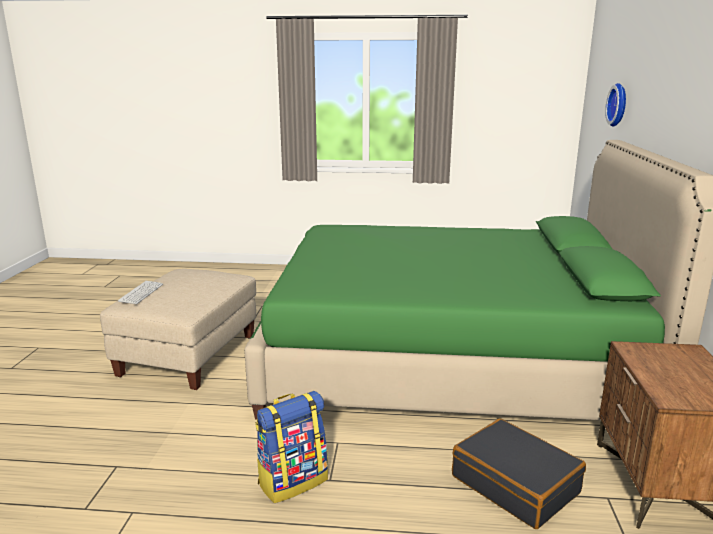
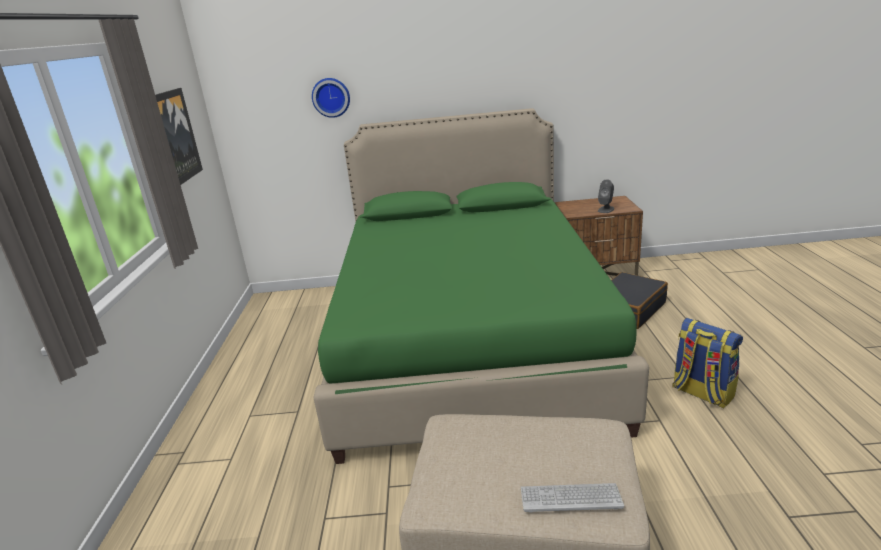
camera: 95 degrees left, 5 degrees up
(498, 106) = (175, 136): none -> picture
(659, 376) = (606, 209): none -> grey speaker

